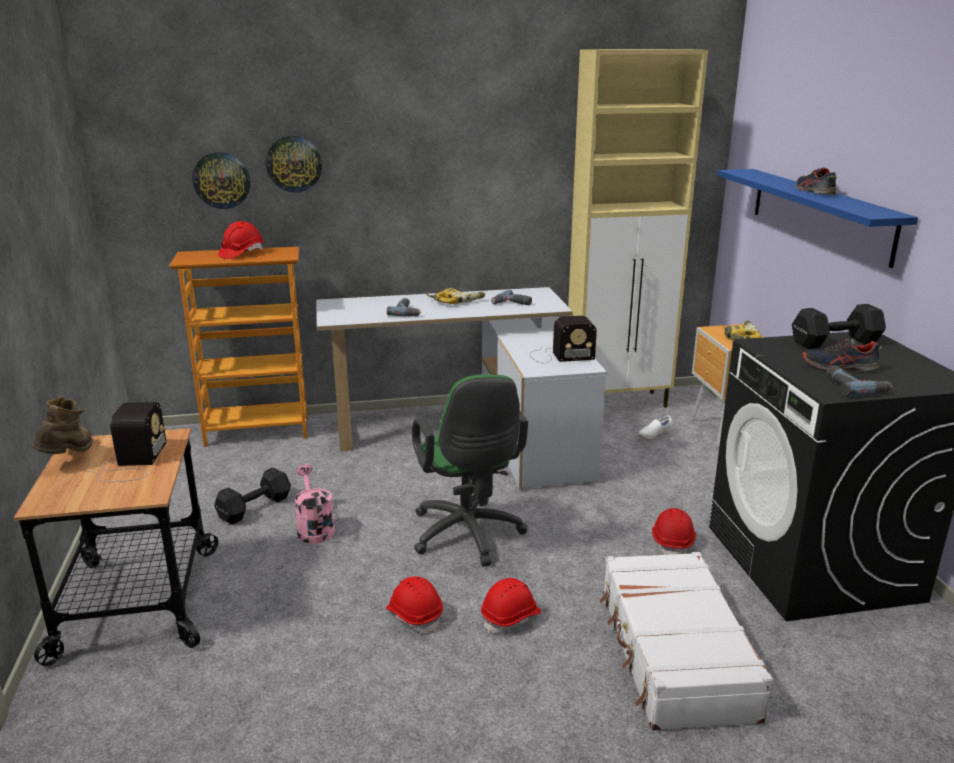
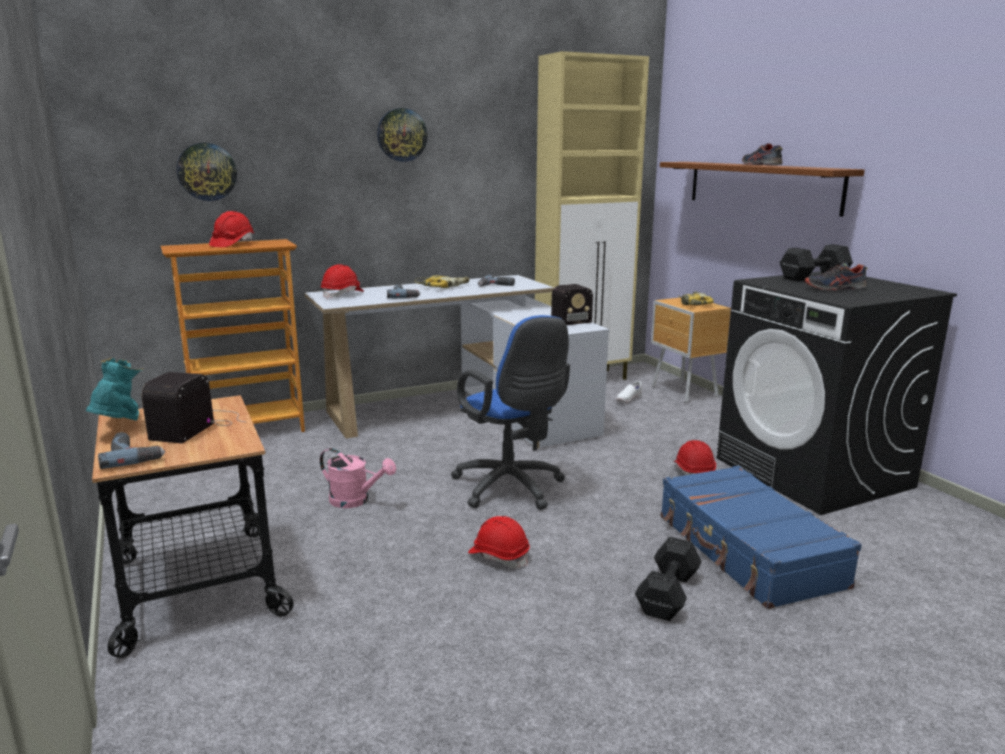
camera: 15 degrees left, 5 degrees down
(69, 457) = (120, 427): brown boot -> turquoise boot
(132, 462) = (198, 425): radio -> radio turned 150 degrees counterclockwise
(256, 507) = (285, 491): black dumbbell -> black dumbbell (669, 593)
(294, 163) = (280, 156): wall clock -> wall clock (402, 135)
(314, 528) = (356, 501): pink watering can -> pink watering can turned 150 degrees clockwise
(468, 536) = (512, 489): green office chair -> blue office chair
(511, 617) = (590, 545): red hard hat -> red hard hat (342, 294)
(673, 653) = (747, 551): white suitcase -> blue suitcase
(819, 213) = (761, 186): blue shelf -> brown shelf
(854, 387) = (860, 297): power drill -> power drill (134, 455)

